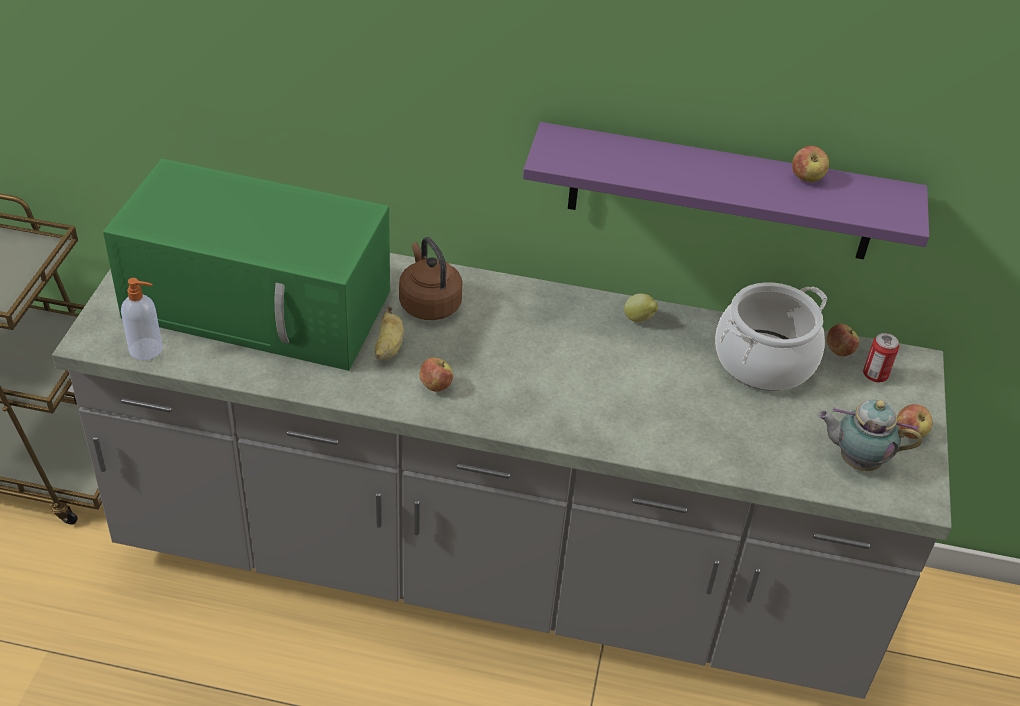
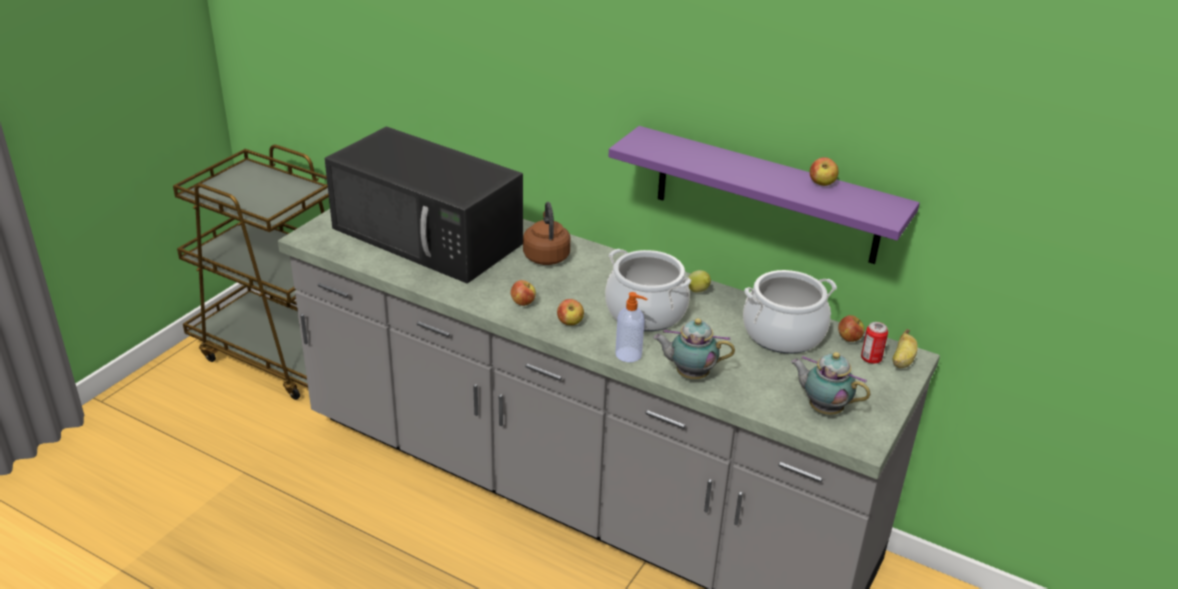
camera: 20 degrees right, 10 degrees down
(147, 349) = (339, 248): soap dispenser -> soap dispenser (629, 355)
(262, 304) = (429, 236): green microwave -> black microwave
(388, 348) = (502, 276): banana -> banana (902, 361)
(592, 366) = (645, 312): none -> cooking pot
(686, 448) = (689, 374): none -> teapot
(910, 433) = (879, 400): apple -> apple (570, 323)

